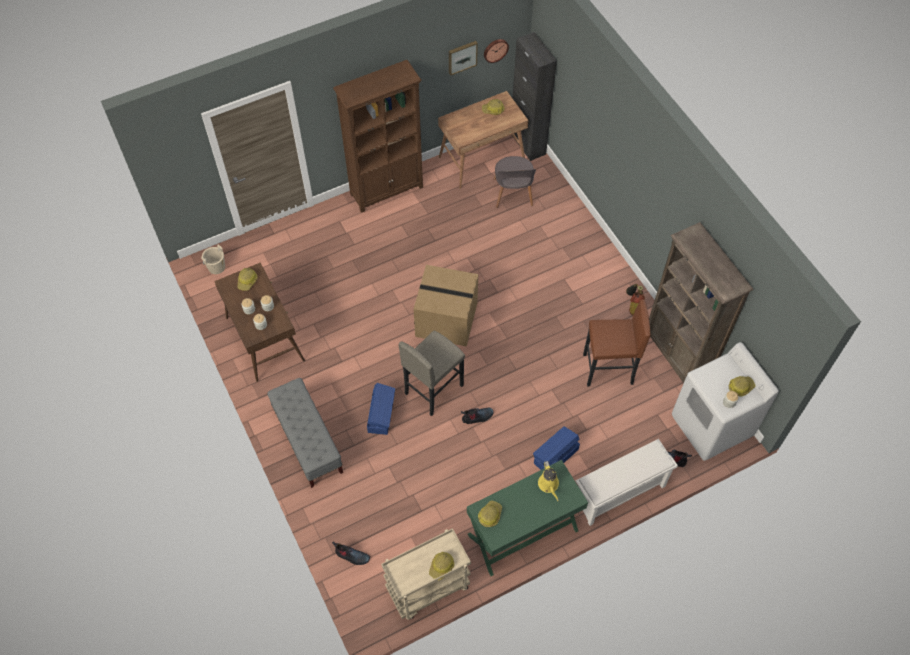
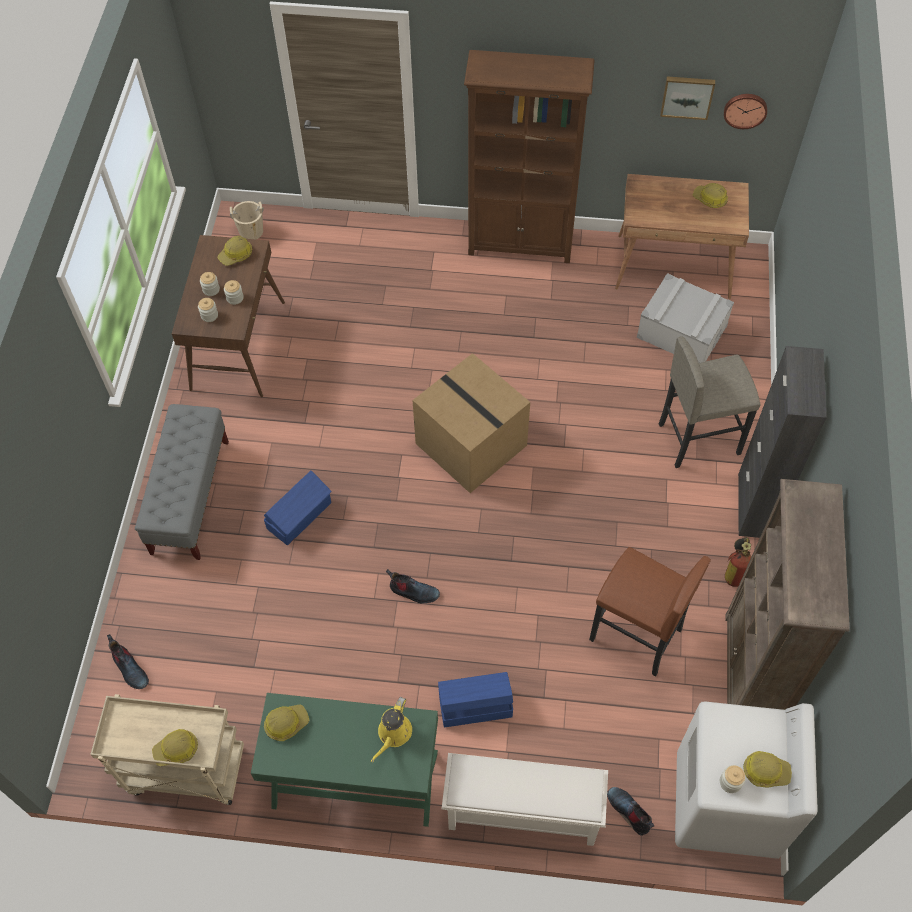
camera: 35 degrees right, 0 degrees up
(433, 389) = (386, 522): grey stool -> grey stool (698, 438)
(513, 194) = (681, 331): grey chair -> grey storage box
(527, 143) = (752, 277): black cabinet -> black cabinet (754, 506)

